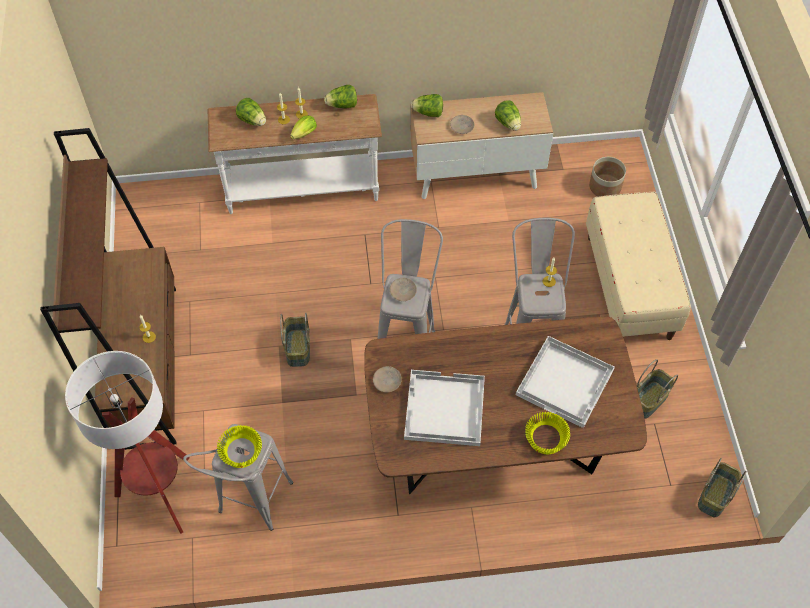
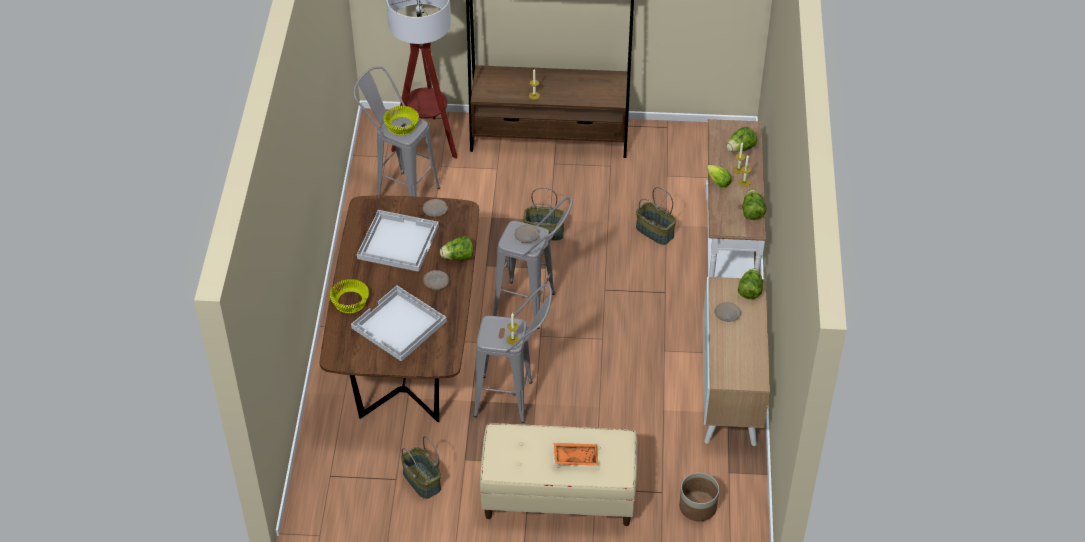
camera: 100 degrees right, 10 degrees down
(495, 359) = (436, 282): none -> beige plate
(508, 123) = (727, 353): lettuce -> lettuce (458, 257)
(639, 236) = (575, 457): none -> orange tray
(714, 495) = (309, 508): basket -> basket (655, 231)

